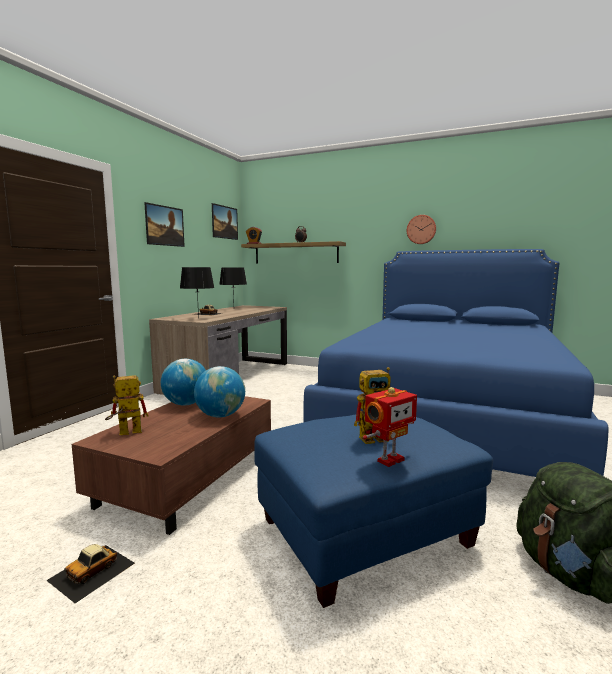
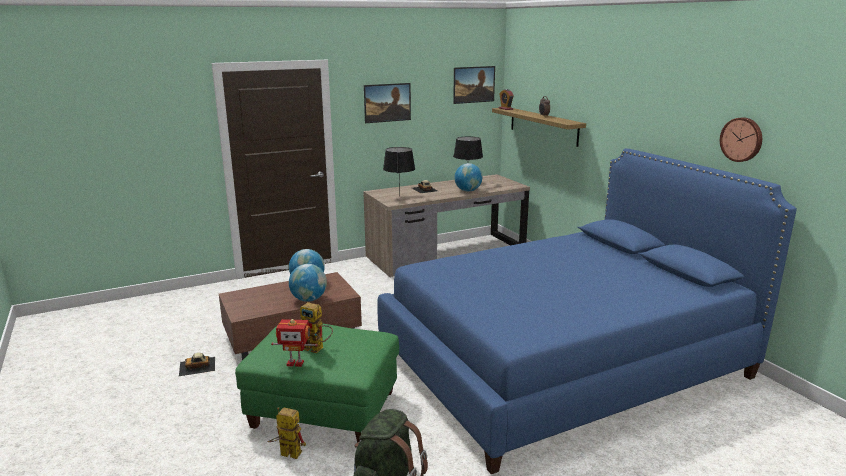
camera: 40 degrees right, 10 degrees up
(125, 433) = (247, 295): toy robot -> toy robot (286, 454)
(248, 311) = (468, 191): none -> globe
(365, 533) = (325, 410): blue ottoman -> green ottoman
(421, 229) = (658, 124): wall clock -> wall clock (742, 139)

